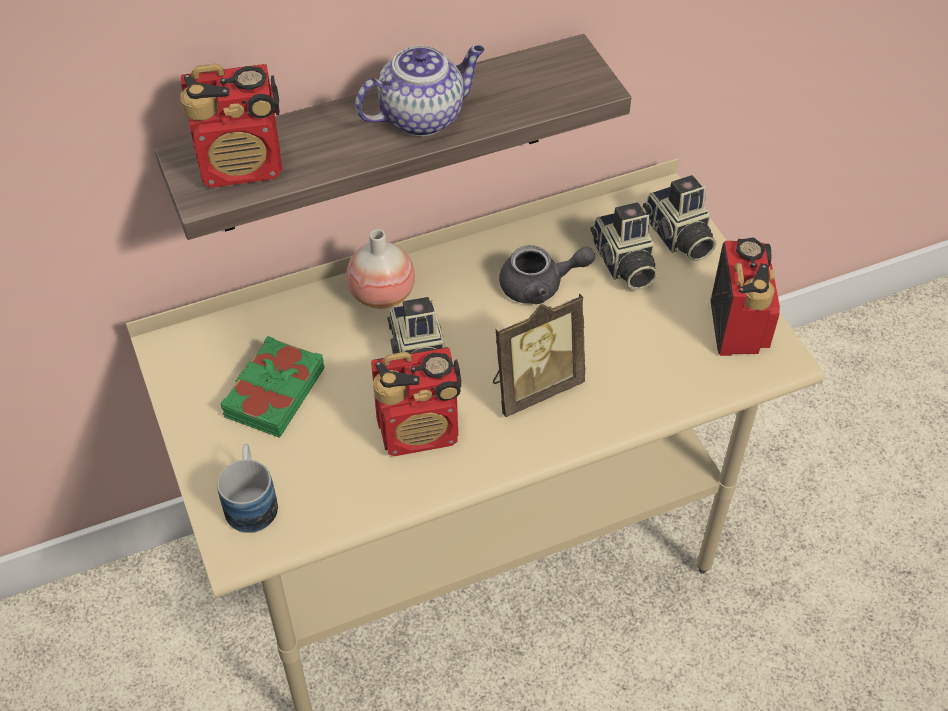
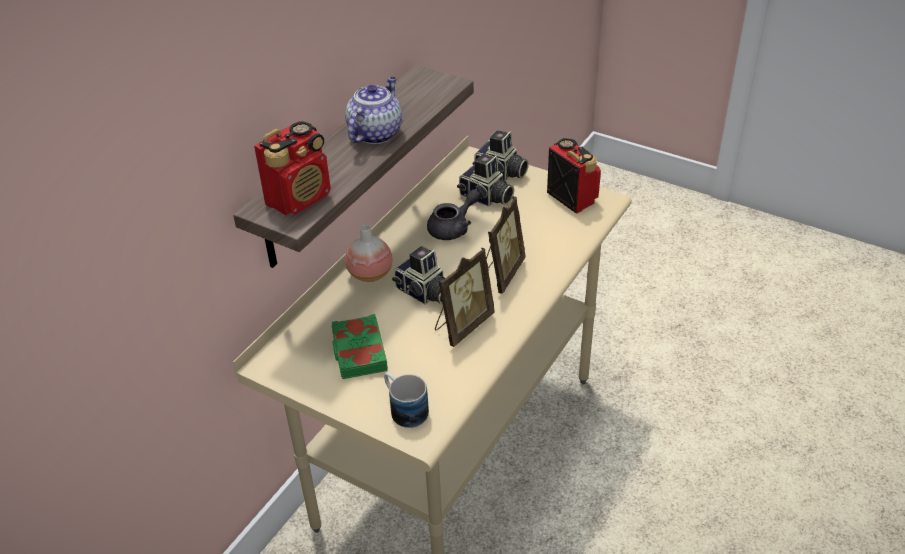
camera: 35 degrees left, 10 degrees down
(420, 431) = (462, 325): radio -> picture frame

